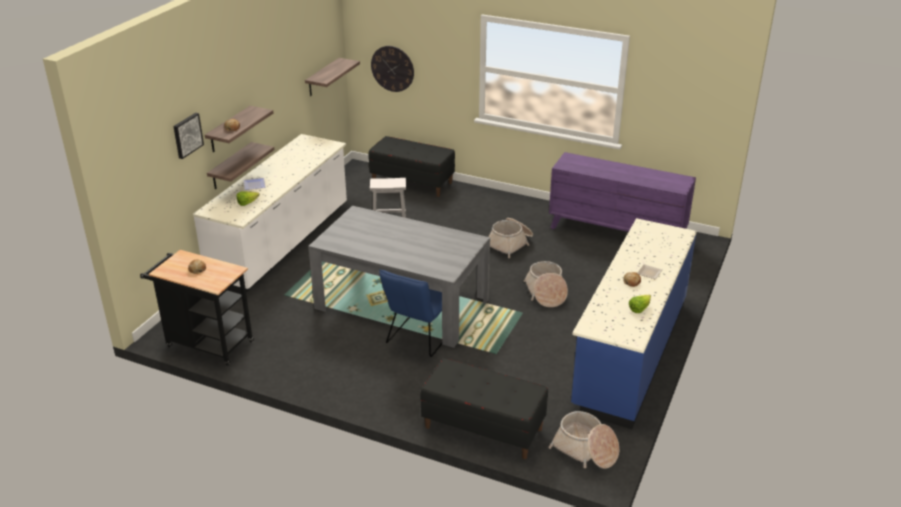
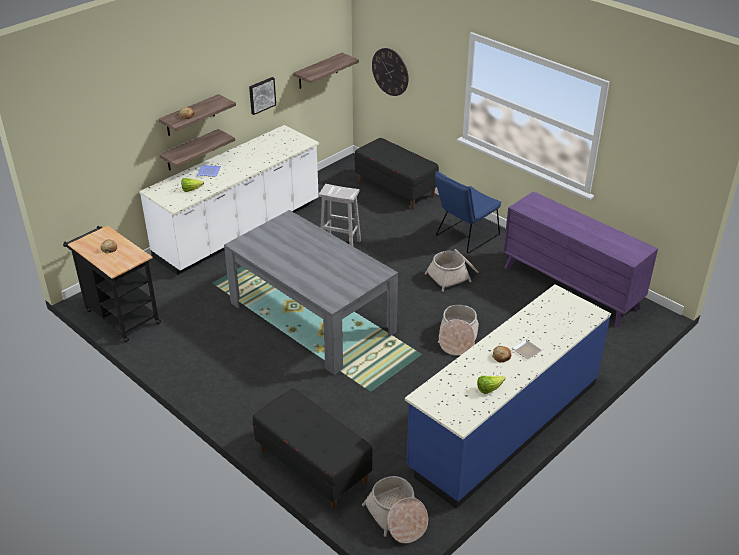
camera: 20 degrees right, 5 degrees up
(187, 135) = (136, 118): picture -> picture (261, 95)
(418, 338) = (307, 356): blue chair -> blue chair (464, 237)

